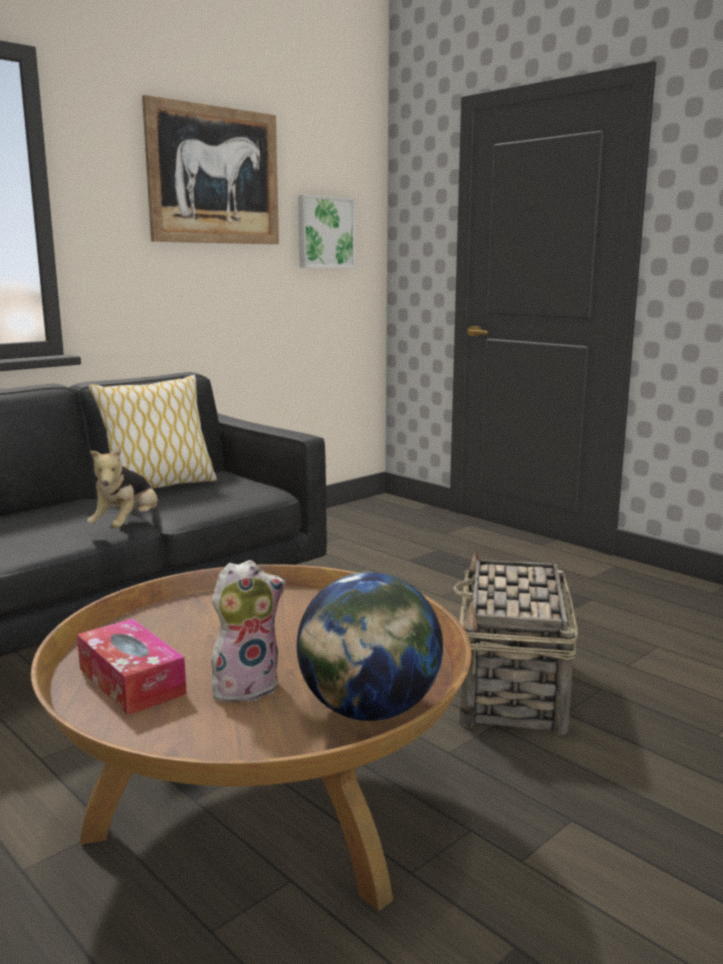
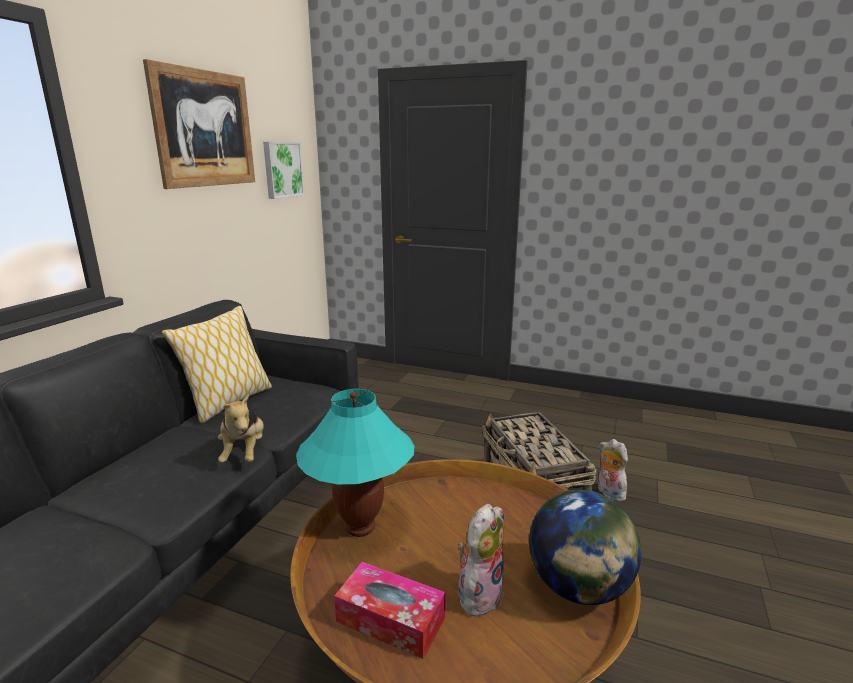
camera: 25 degrees left, 5 degrees up
(187, 611) = (360, 527): none -> turquoise table lamp
(643, 706) = (608, 493): none -> plush toy

